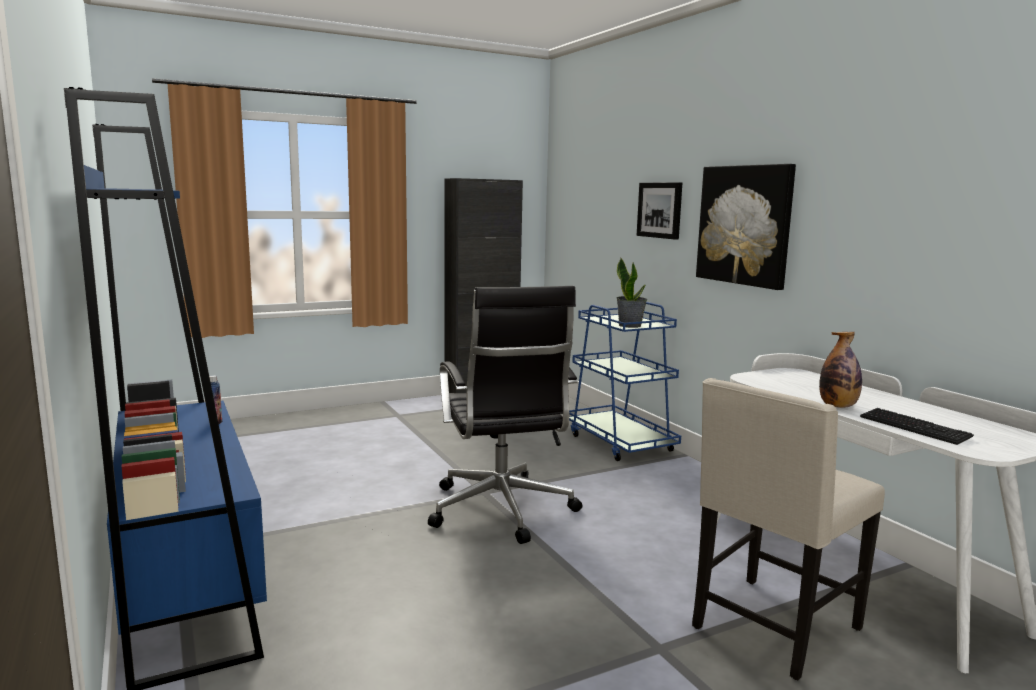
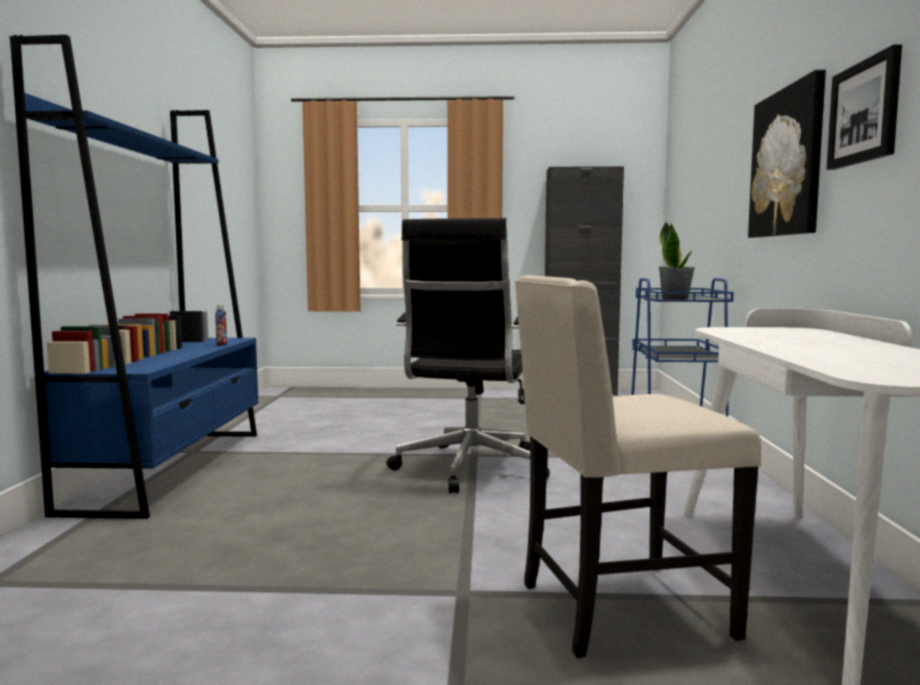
camera: 30 degrees right, 5 degrees down
(660, 210) = (730, 170): picture -> picture (865, 112)
(838, 406) = (773, 345): bottle -> none
(913, 428) = (832, 360): keyboard -> none

